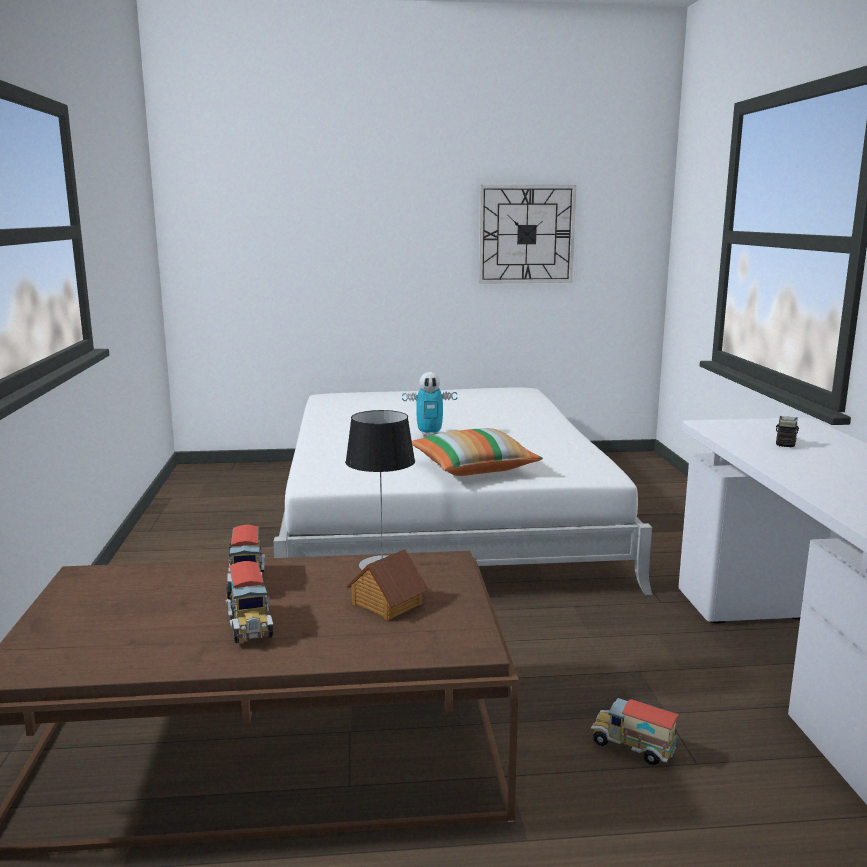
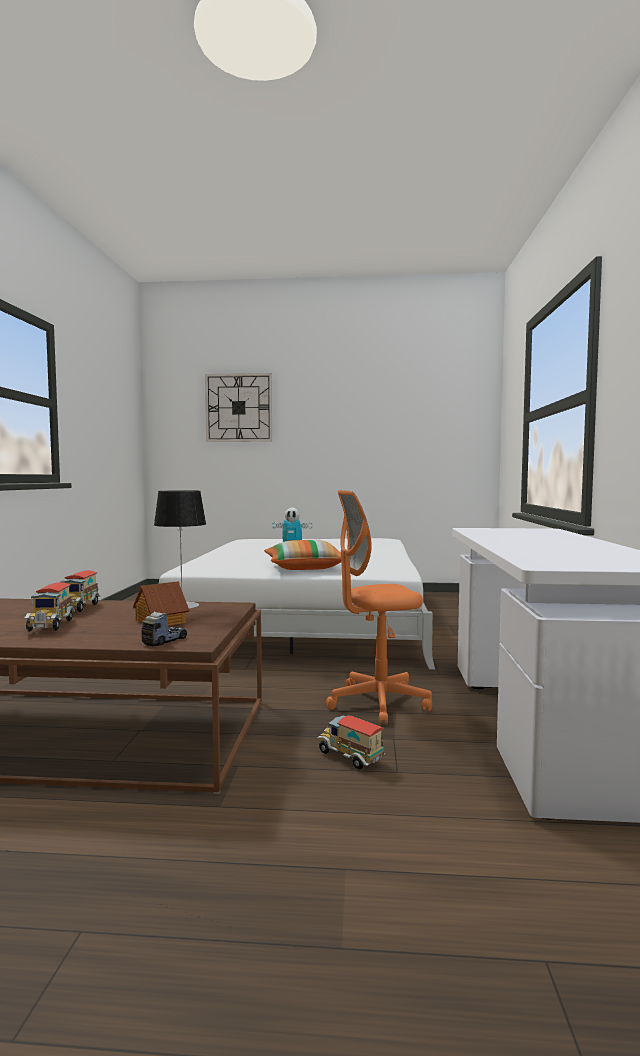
camera: 10 degrees right, 10 degrees down
(526, 234) = (392, 429): wall clock -> wall clock (239, 408)
(616, 657) = (378, 703): none -> orange office chair
(785, 442) = (518, 534): toy truck -> toy truck (164, 641)

